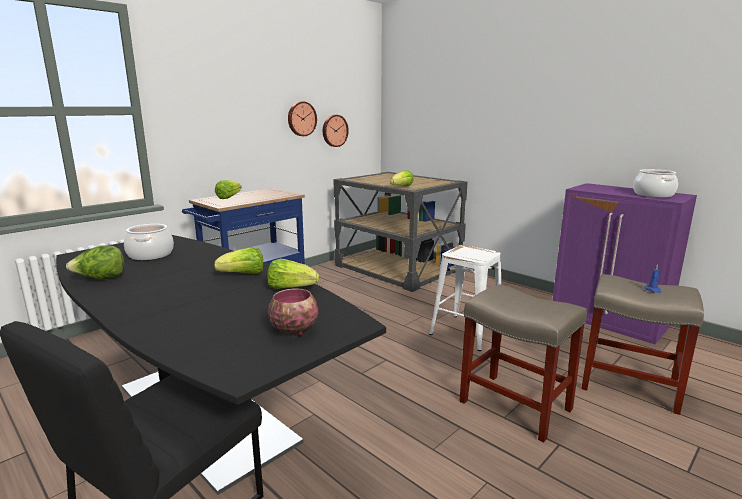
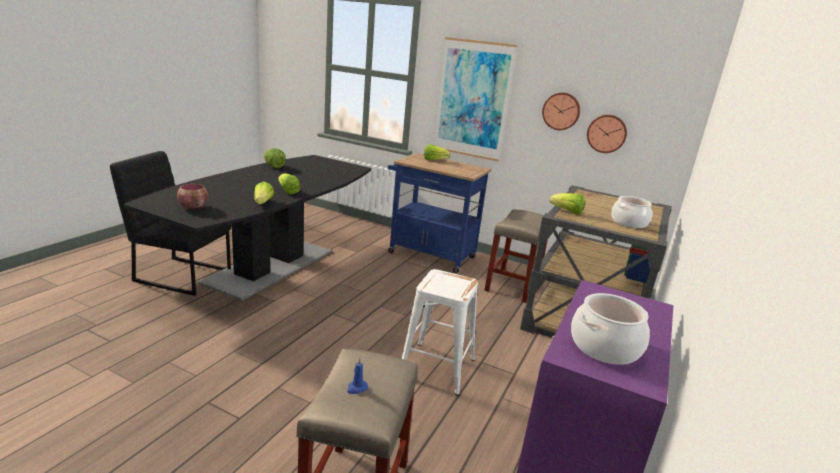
camera: 70 degrees right, 5 degrees up
(150, 255) = (321, 169): cooking pot -> cooking pot (629, 222)
(222, 123) = (473, 99): none -> picture
(513, 405) = (298, 394): beige stool -> beige stool (512, 285)

